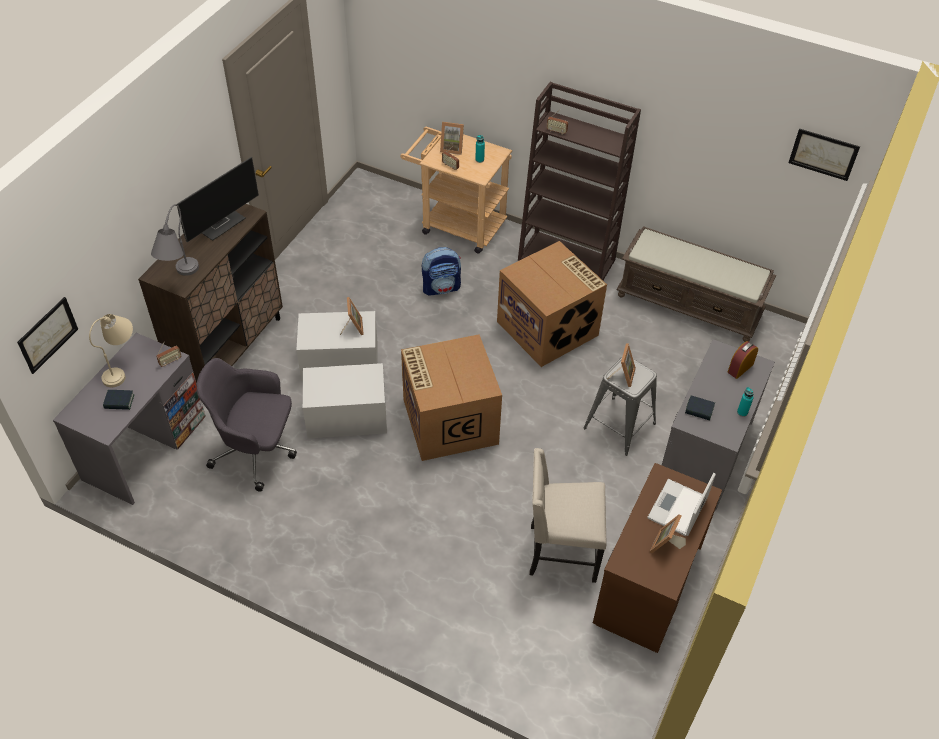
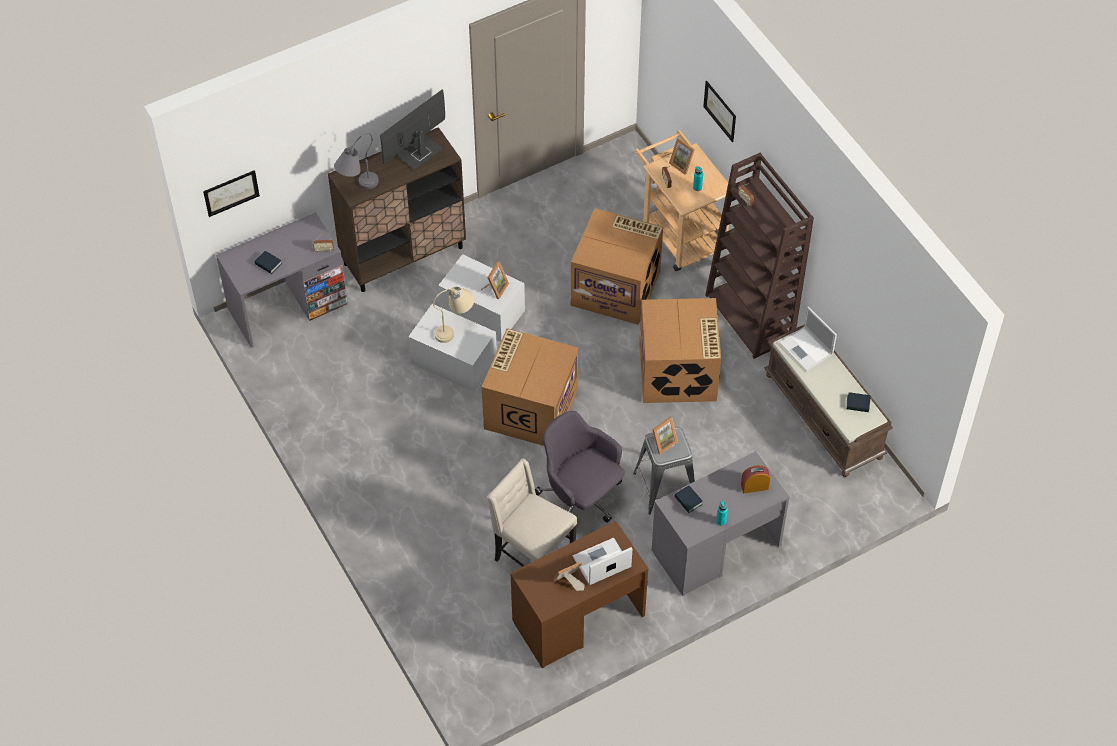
camera: 35 degrees right, 5 degrees up
(122, 367) = (288, 237): beige table lamp -> beige table lamp (455, 328)
(220, 223) = (419, 153): monitor -> monitor turned 150 degrees clockwise
(256, 451) = (366, 353): grey office chair -> grey office chair (581, 499)
(441, 287) = (617, 287): backpack -> cardboard box
(660, 248) = (806, 349): none -> laptop
(737, 269) = (858, 404): none -> book
(823, 154) = (923, 338): picture -> picture (720, 111)

